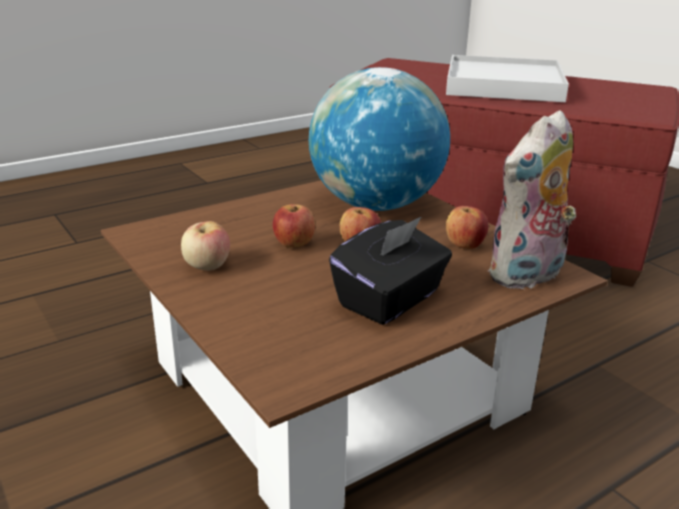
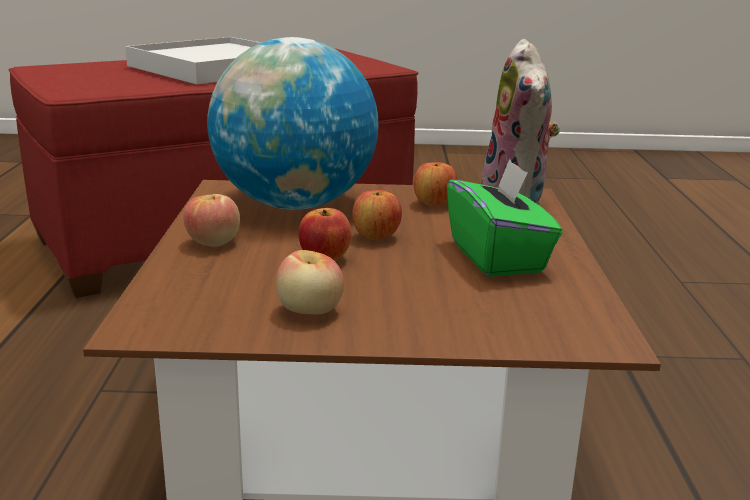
camera: 55 degrees left, 5 degrees down
(273, 207) = (213, 243): none -> apple
(390, 300) = (498, 257): black tissue box -> green tissue box

